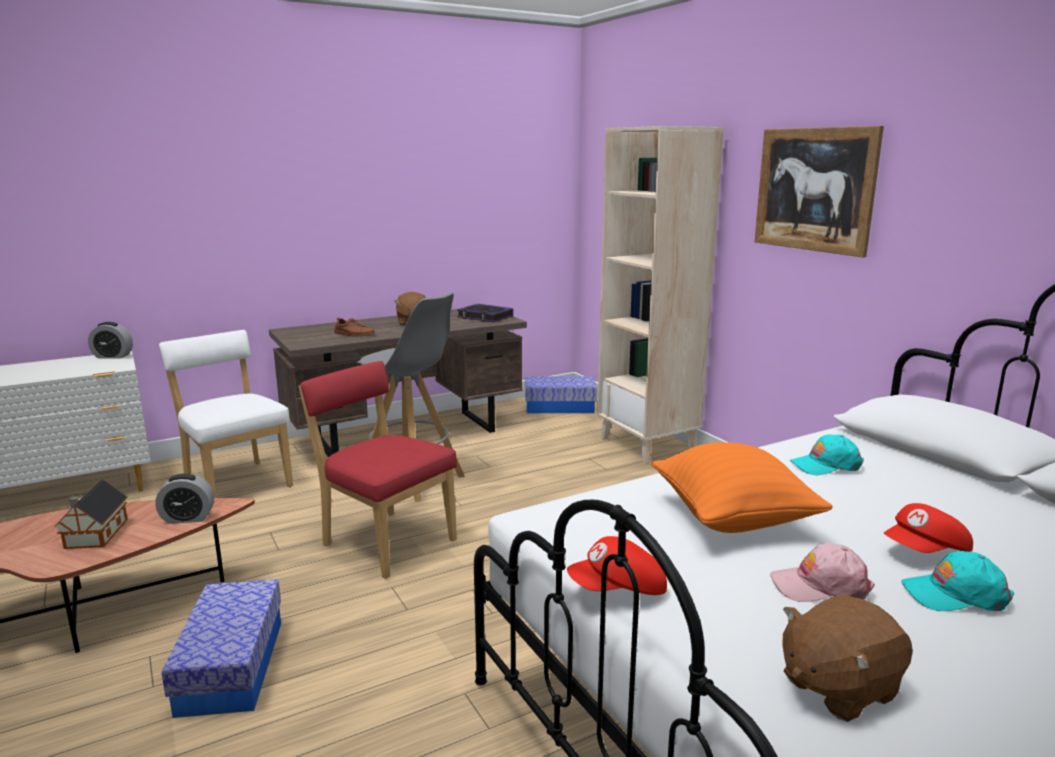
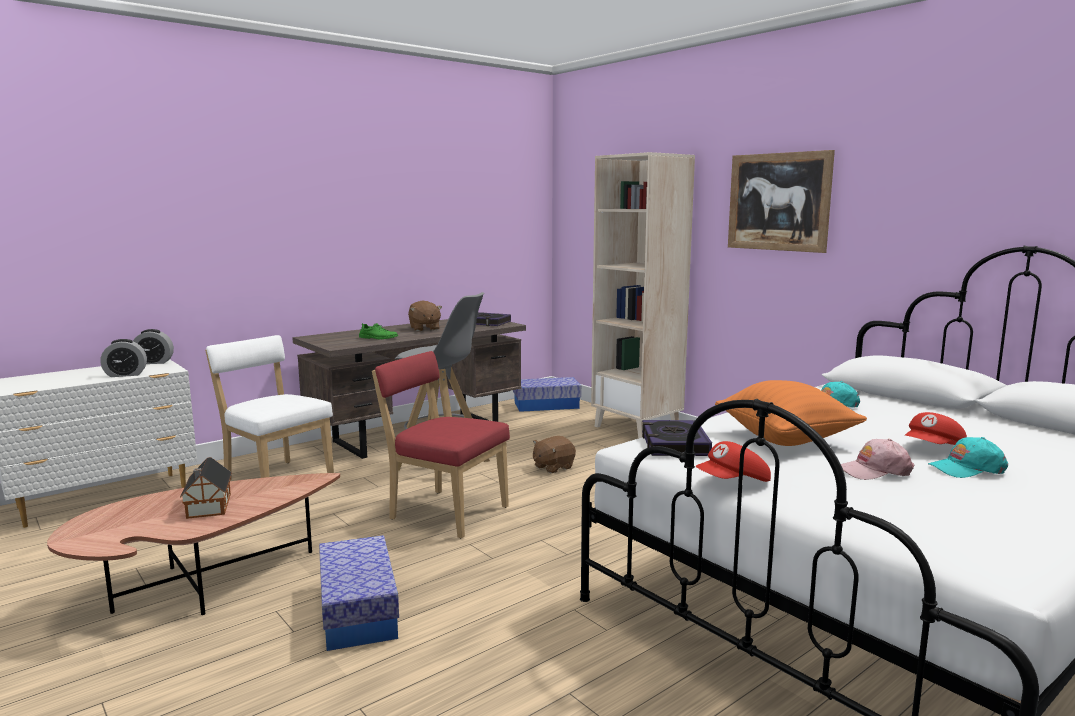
camera: 10 degrees left, 5 degrees down
(188, 518) = (288, 490): alarm clock -> alarm clock (125, 375)
(354, 334) = (378, 338): brown shoe -> green shoe
(586, 515) = (674, 444): none -> book
(838, 687) = (921, 519): brown plush toy -> brown plush toy (553, 467)

